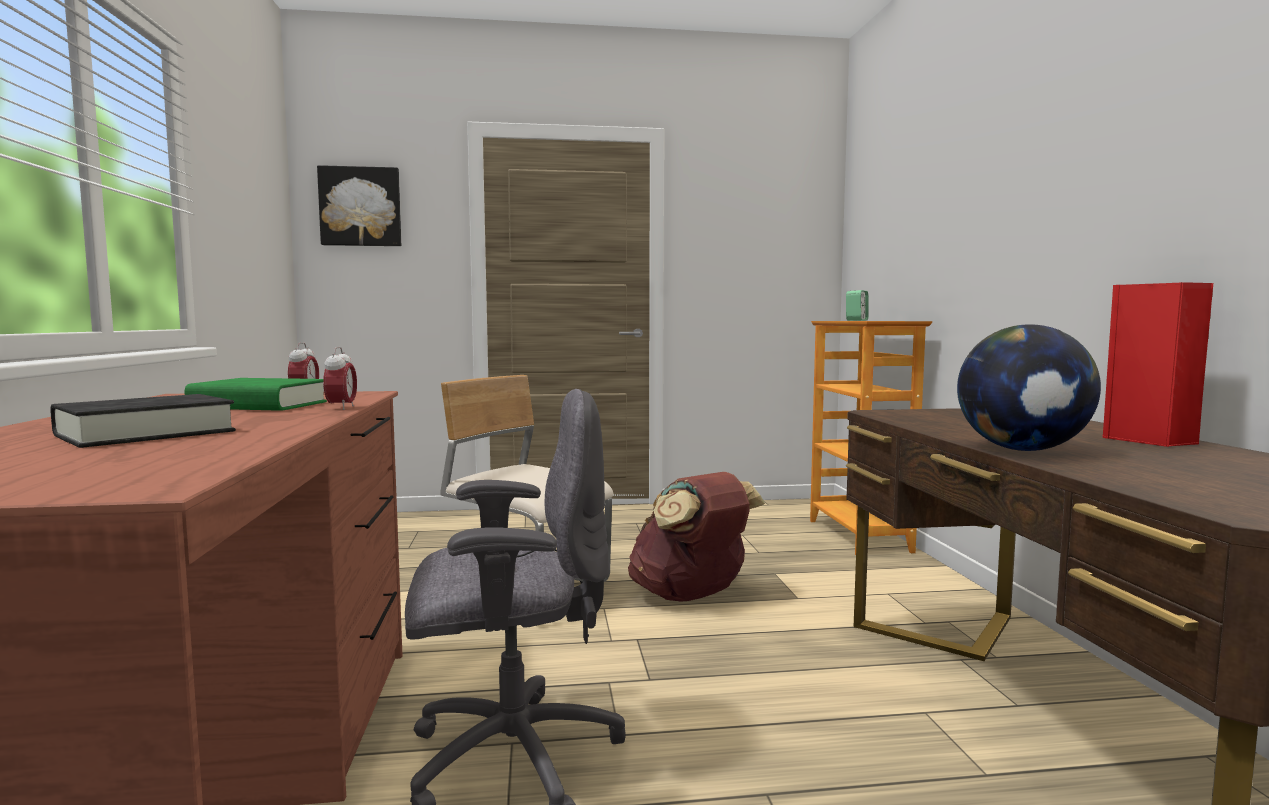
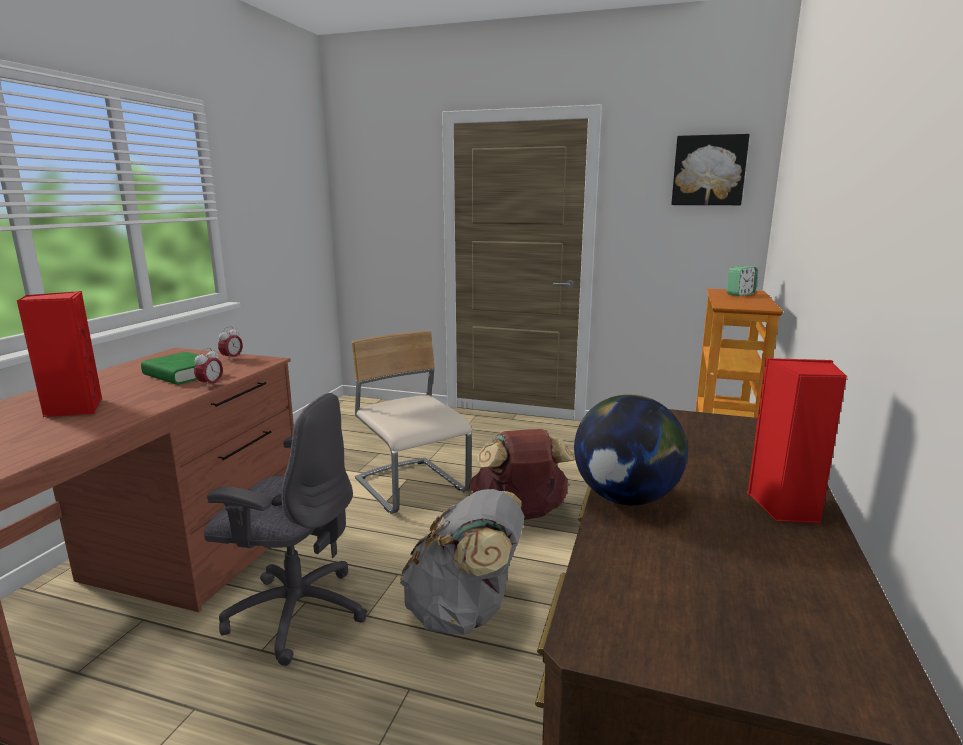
camera: 25 degrees right, 10 degrees up
(146, 433) = (73, 408): black book -> red speaker
(361, 207) = (370, 182): picture -> picture (708, 170)
(740, 699) = (465, 612): none -> grey backpack

